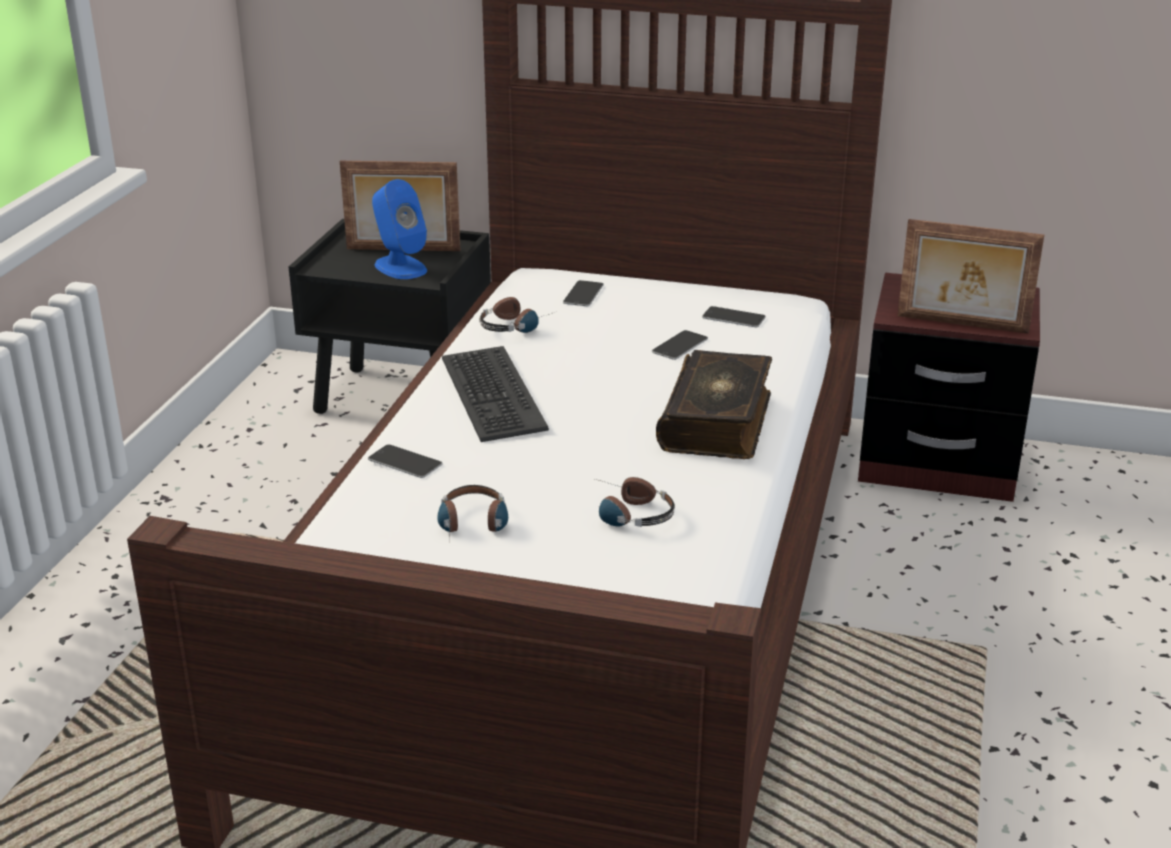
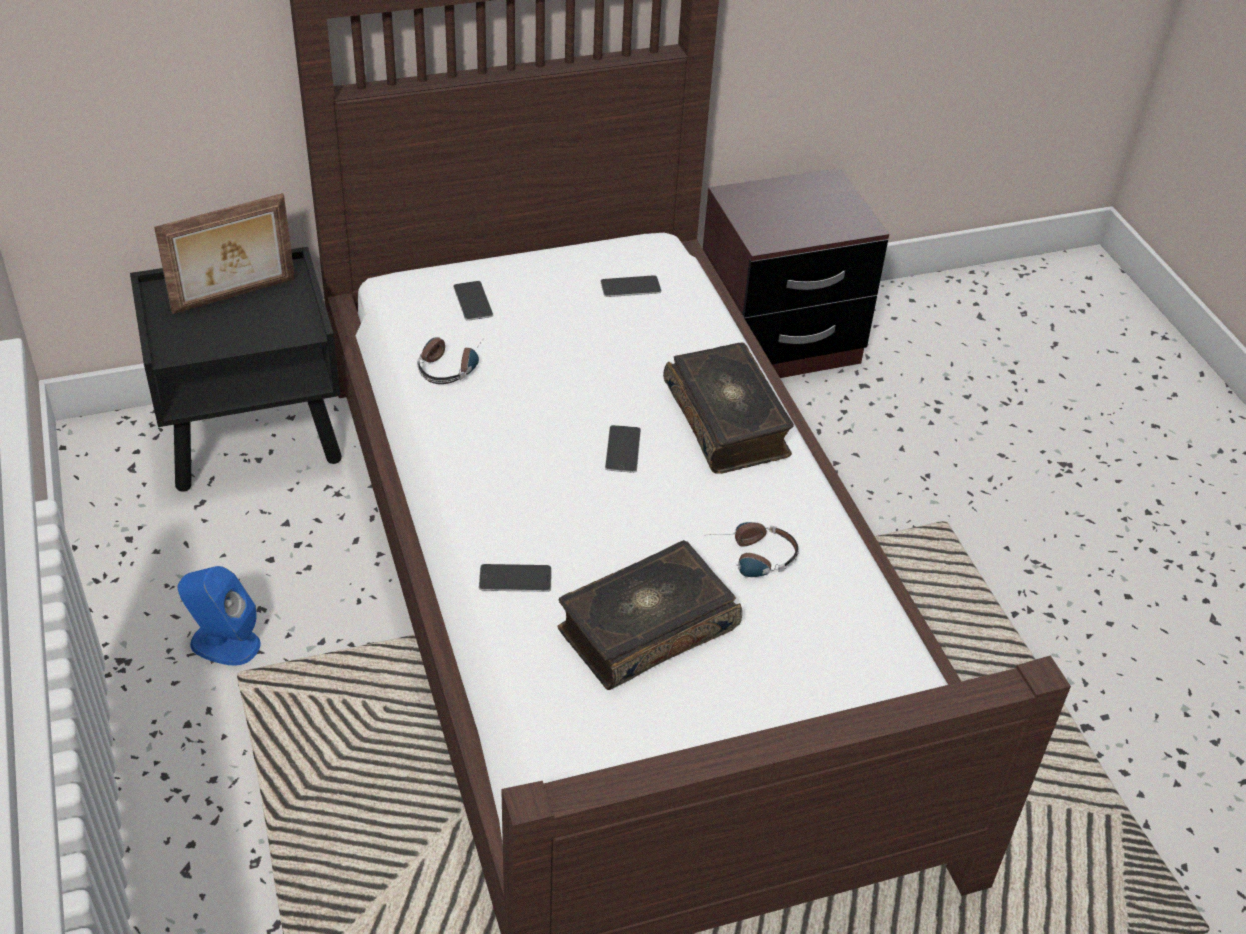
camera: 35 degrees left, 15 degrees up
(400, 267) = (256, 322): blue speaker -> blue speaker (224, 643)
(473, 527) = (645, 628): headphones -> book
(491, 394) = (511, 464): keyboard -> none
(680, 345) = (617, 339): phone -> phone (623, 449)
(962, 325) = (820, 235): picture frame -> none

